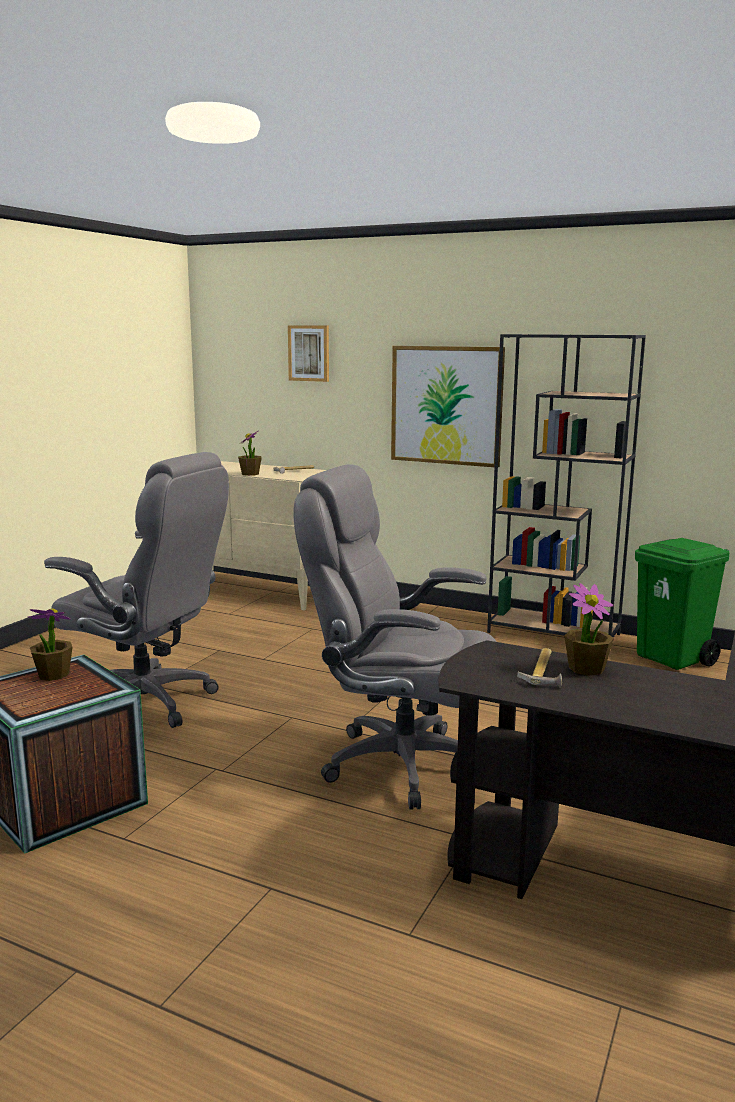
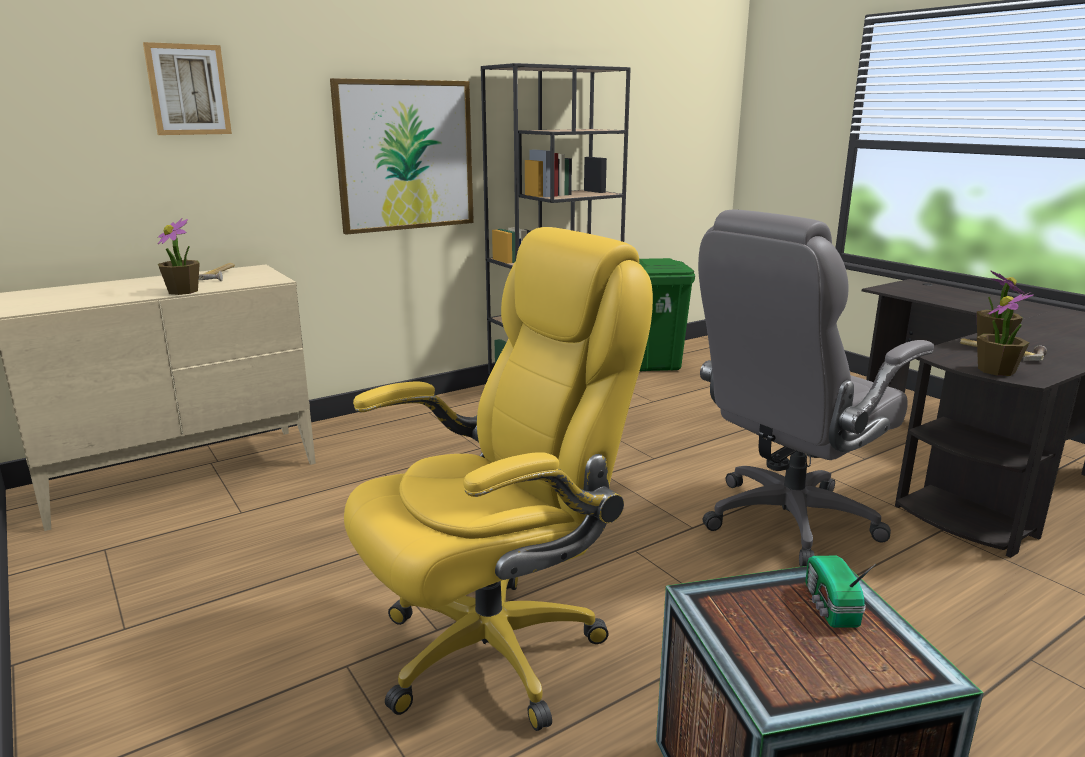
camera: 60 degrees left, 5 degrees up
(53, 675) = (752, 624): potted plant -> potted plant (996, 371)
(81, 689) = (830, 607): none -> radio
(147, 703) = (495, 649): grey office chair -> yellow office chair

